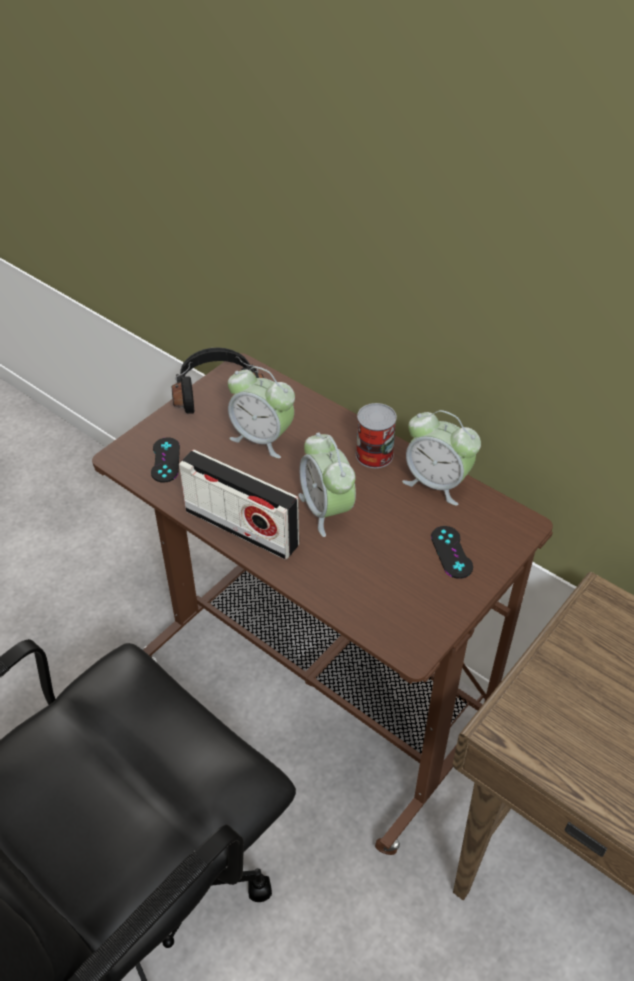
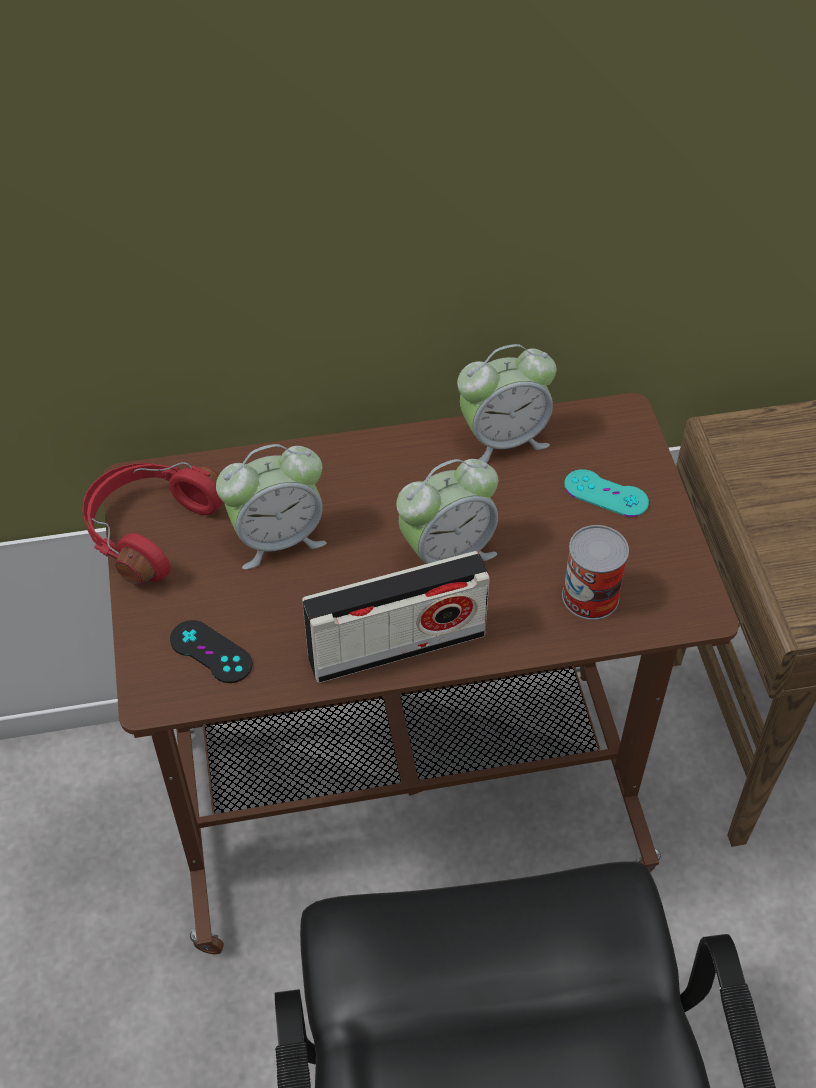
camera: 50 degrees left, 5 degrees up
(217, 390) = (147, 529): black headphones -> red headphones
(326, 510) = (447, 554): alarm clock -> alarm clock turned 45 degrees counterclockwise
(374, 455) = (409, 460): can -> can (590, 596)
(451, 552) = (606, 493): black game controller -> turquoise game controller

